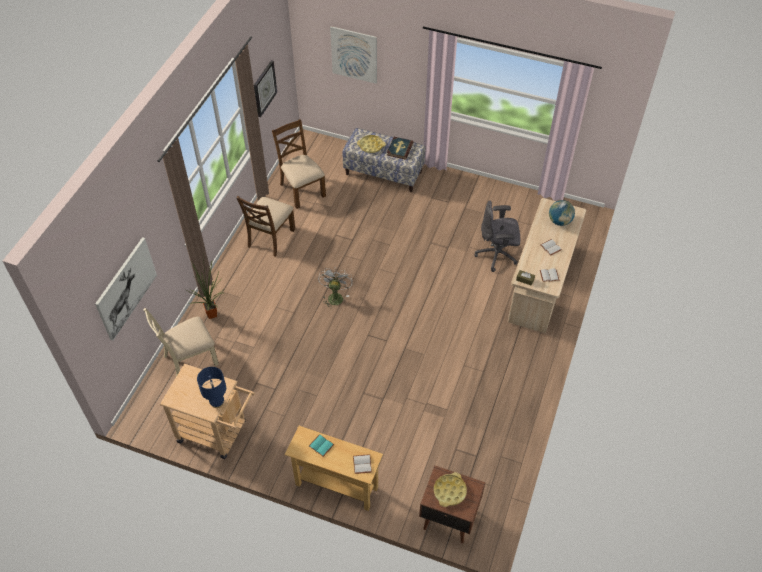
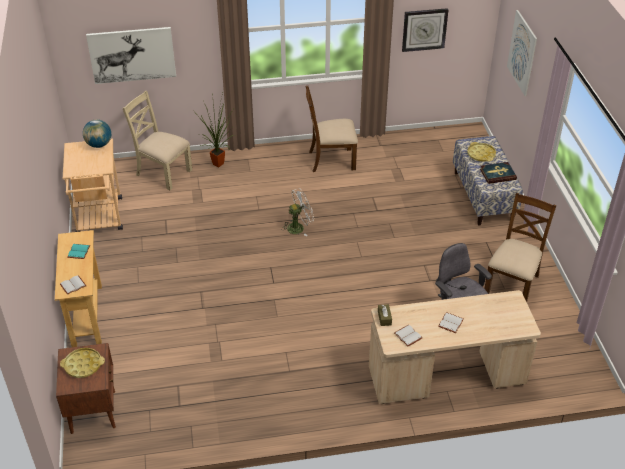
camera: 60 degrees right, 10 degrees down
(217, 403) = (83, 171): blue table lamp -> none
(302, 190) = (406, 154): brown chair -> brown chair (512, 284)
(559, 221) = (498, 317): globe -> globe (99, 145)

